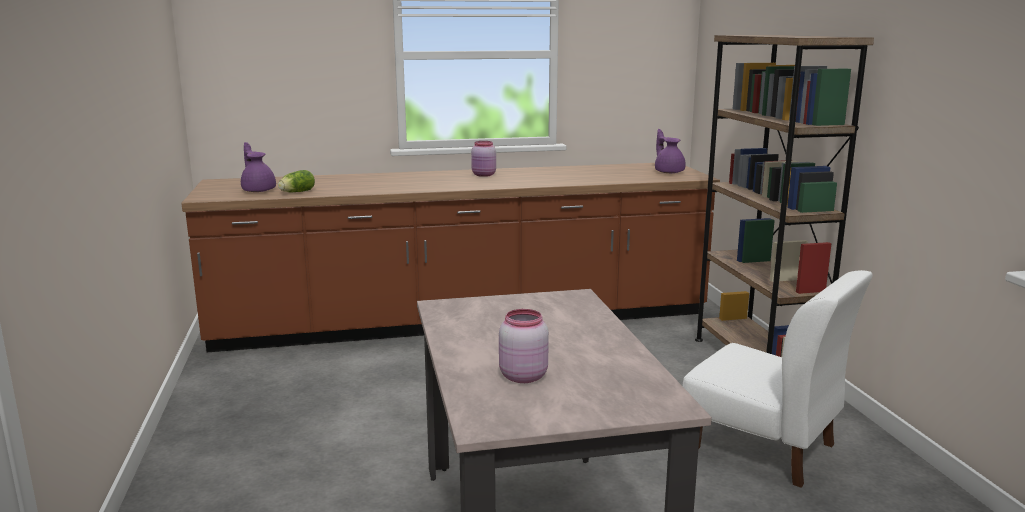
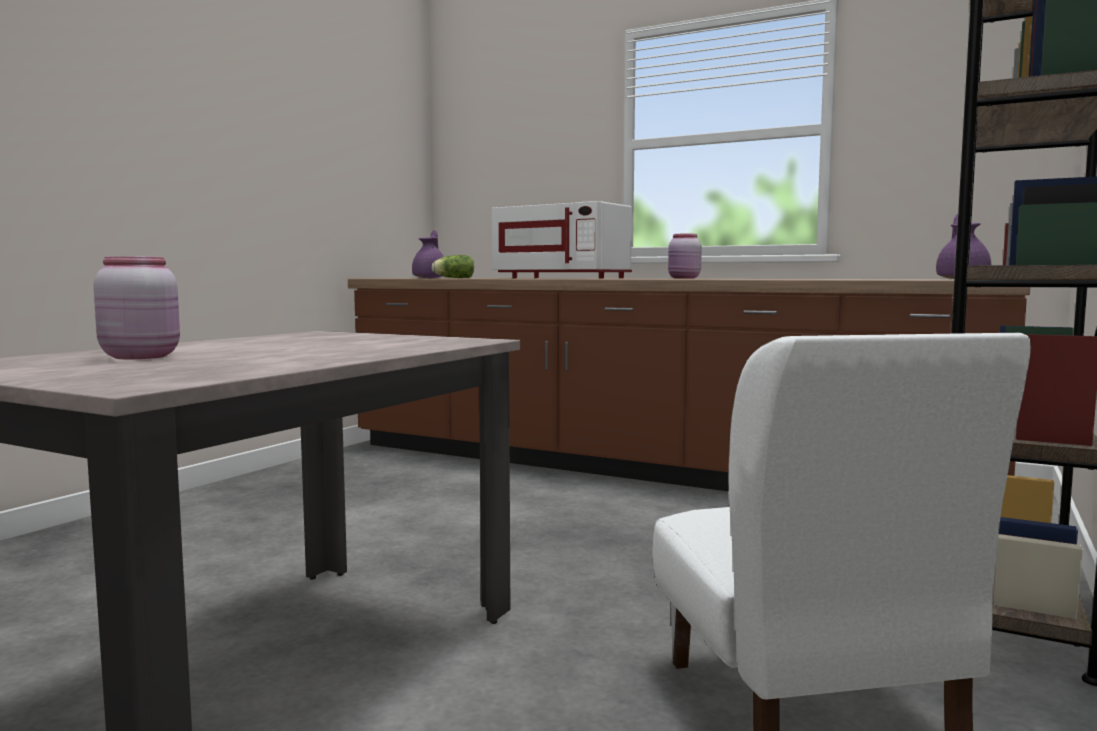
camera: 40 degrees right, 10 degrees down
(381, 180) = (562, 278): none -> white microwave

